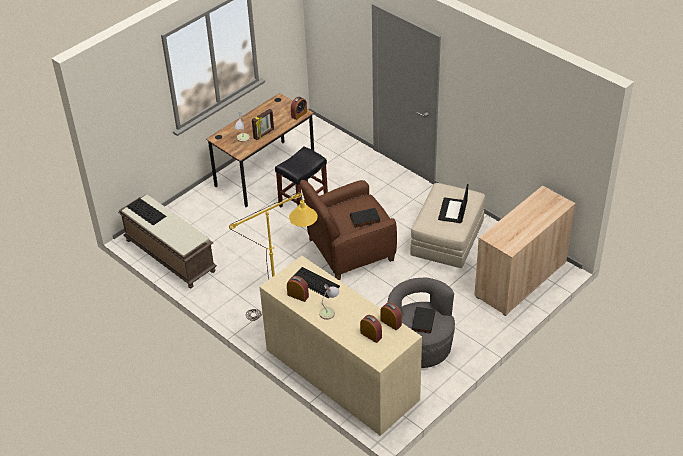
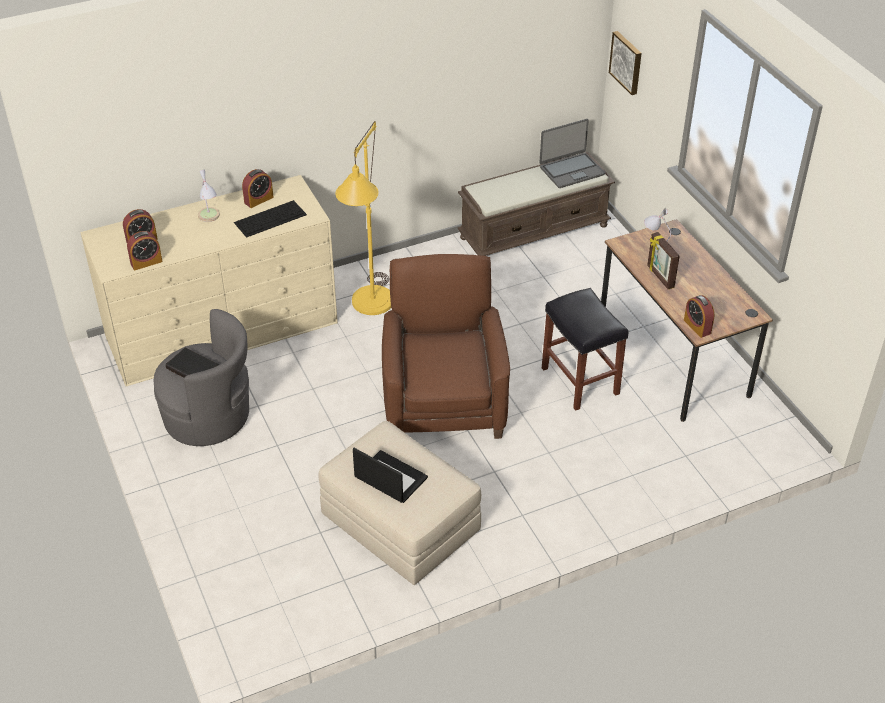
camera: 110 degrees right, 0 degrees up
(114, 132) = (627, 62): none -> picture
(145, 211) = (571, 170): keyboard -> laptop
(365, 219) = (425, 361): black book -> none
(520, 279) = (254, 583): beige cabinet -> none

